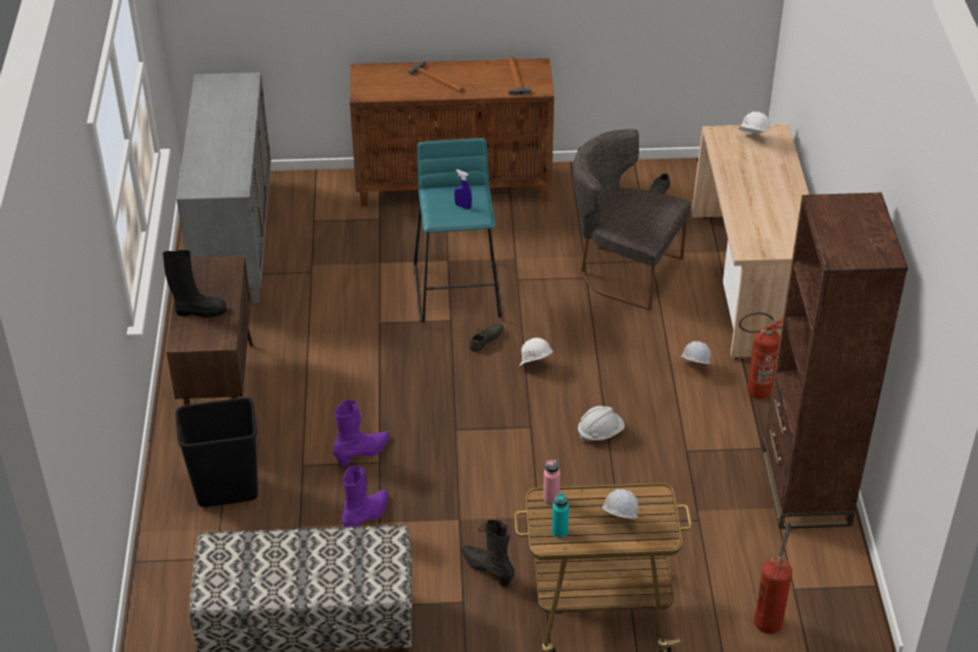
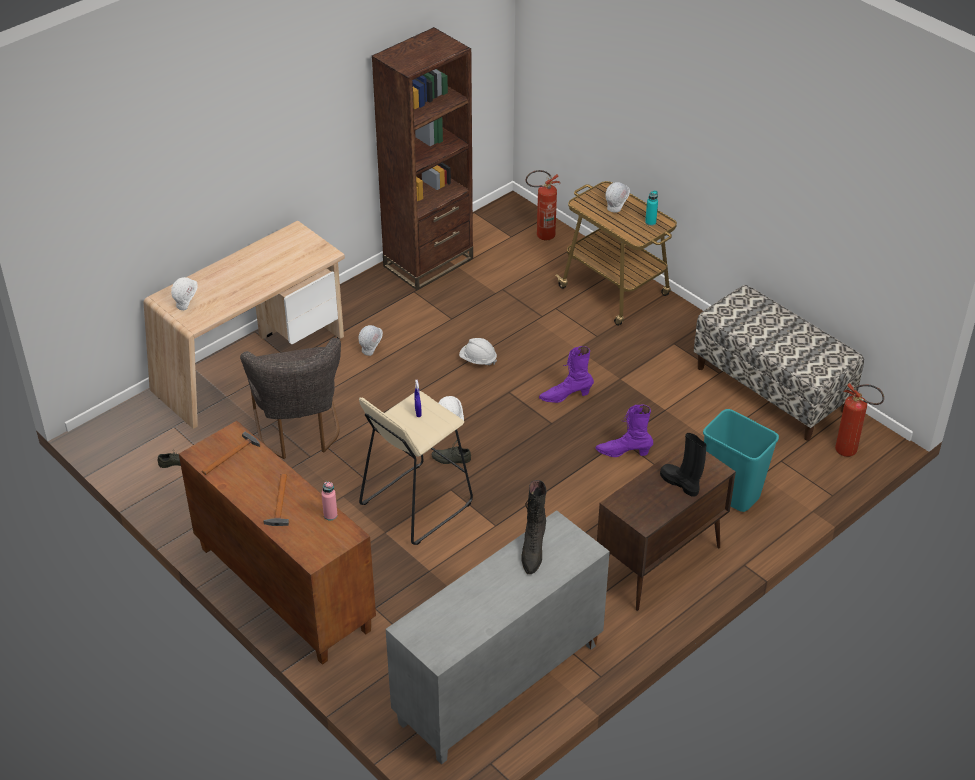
camera: 130 degrees left, 0 degrees up
(226, 491) = (732, 493): black trash can -> turquoise trash can
(367, 517) = (668, 417): purple boot -> purple boot (565, 396)
(458, 292) = (415, 504): turquoise stool -> beige stool
(488, 570) = (640, 346): black boot -> black boot (533, 550)
(551, 498) = (633, 235): pink bottle -> pink bottle (330, 515)
(752, 391) = (365, 316): fire extinguisher -> fire extinguisher (851, 452)

